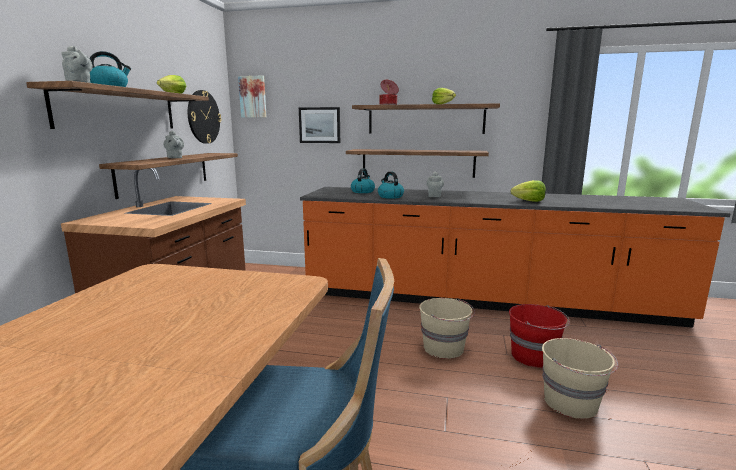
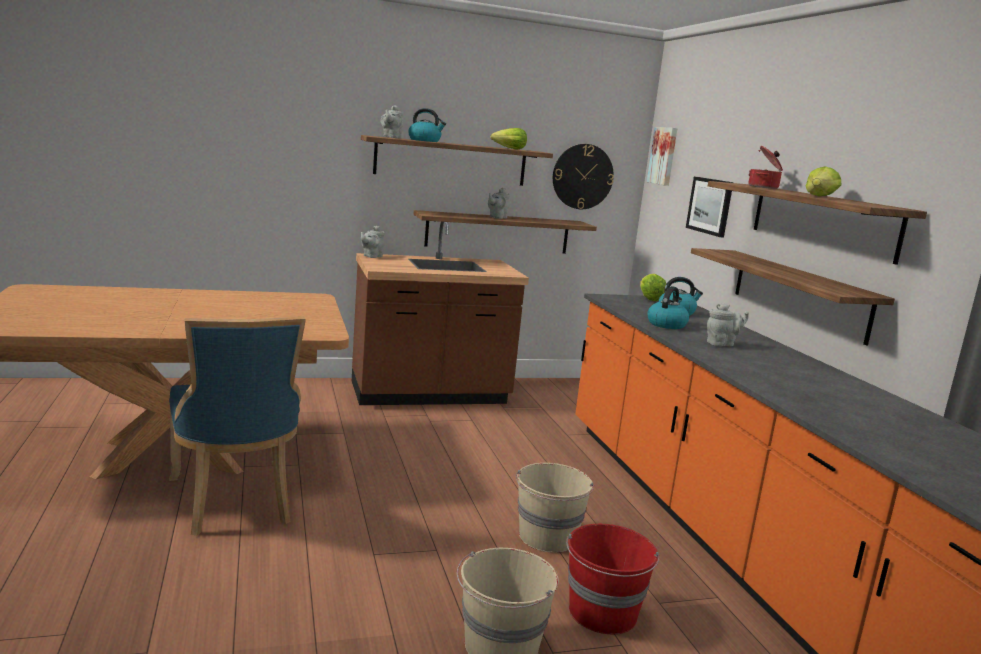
camera: 60 degrees right, 0 degrees up
(90, 220) = (371, 256): none -> grey teapot
(529, 201) = (805, 396): lettuce -> lettuce (649, 299)

